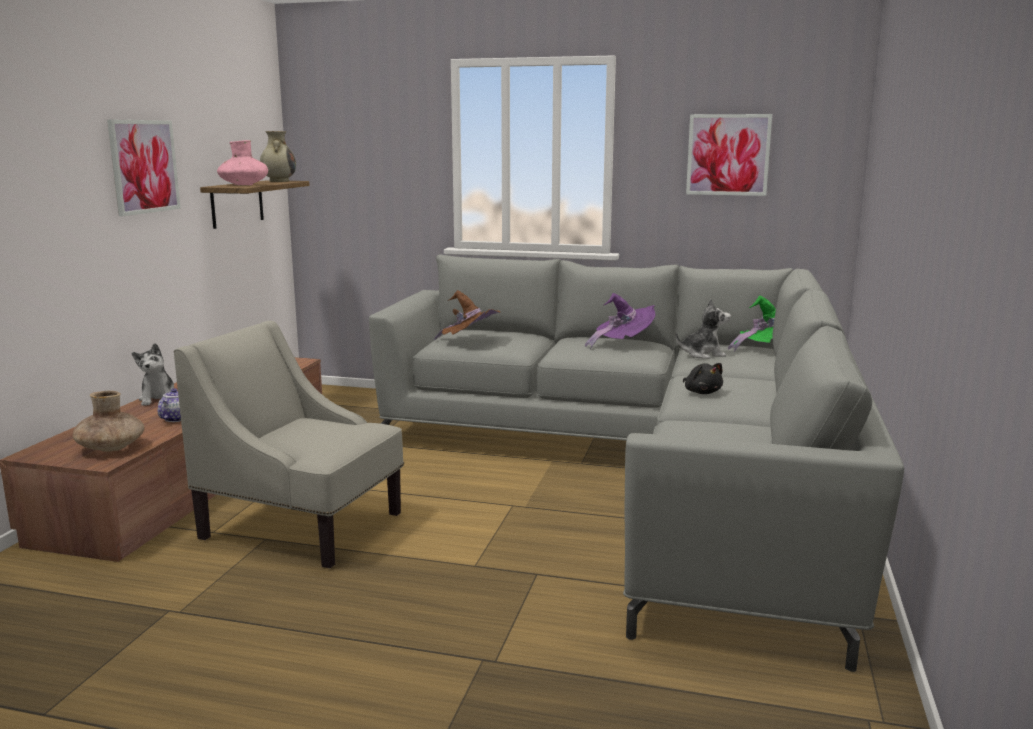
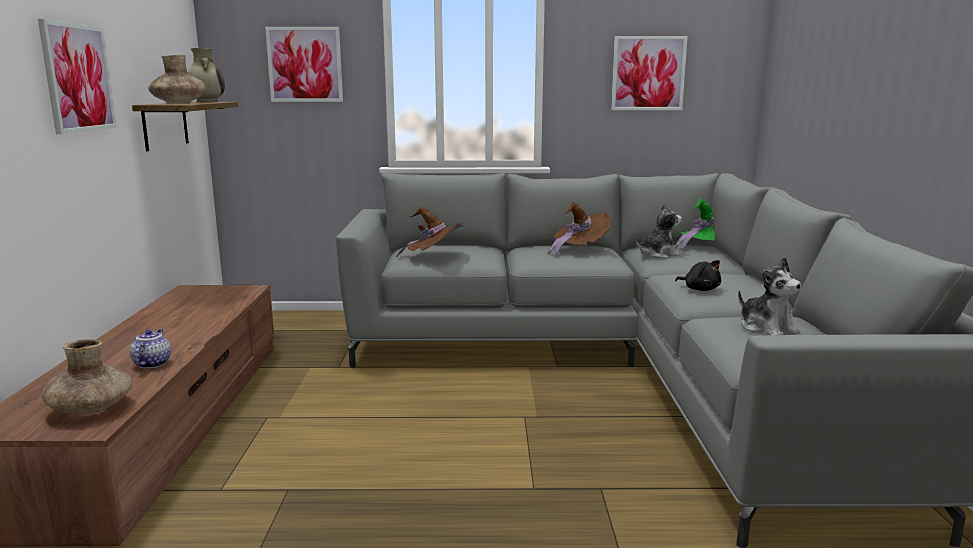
camera: 15 degrees left, 0 degrees up
(159, 399) = (115, 342): plush toy -> plush toy (766, 328)
(244, 185) = (179, 103): pink vase -> brown vase
(304, 526) = (323, 468): grey armchair -> none
(377, 144) = (305, 64): none -> picture
(622, 344) = (579, 250): purple hat -> brown hat

